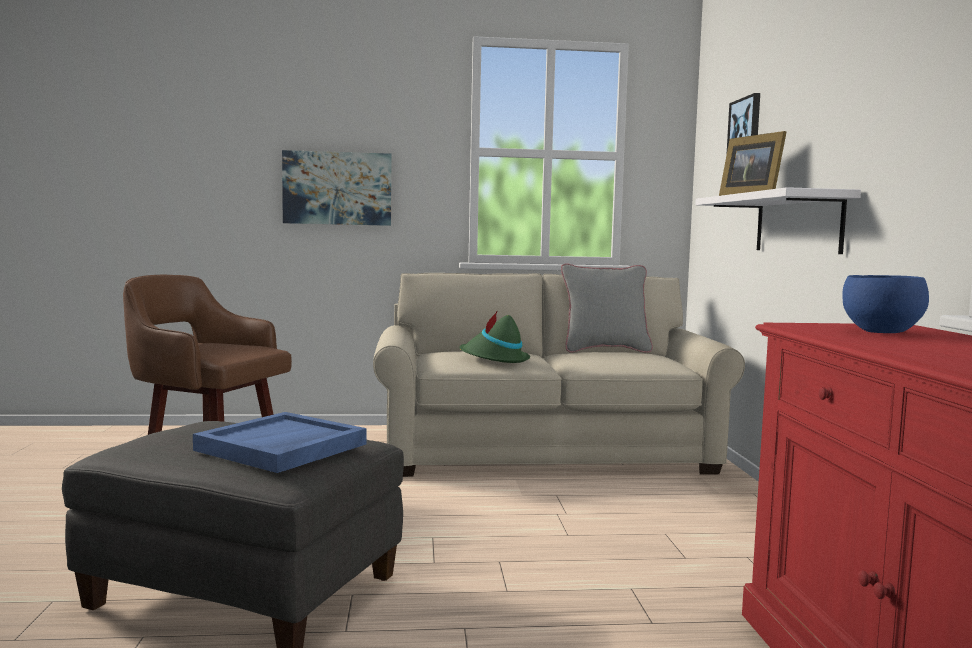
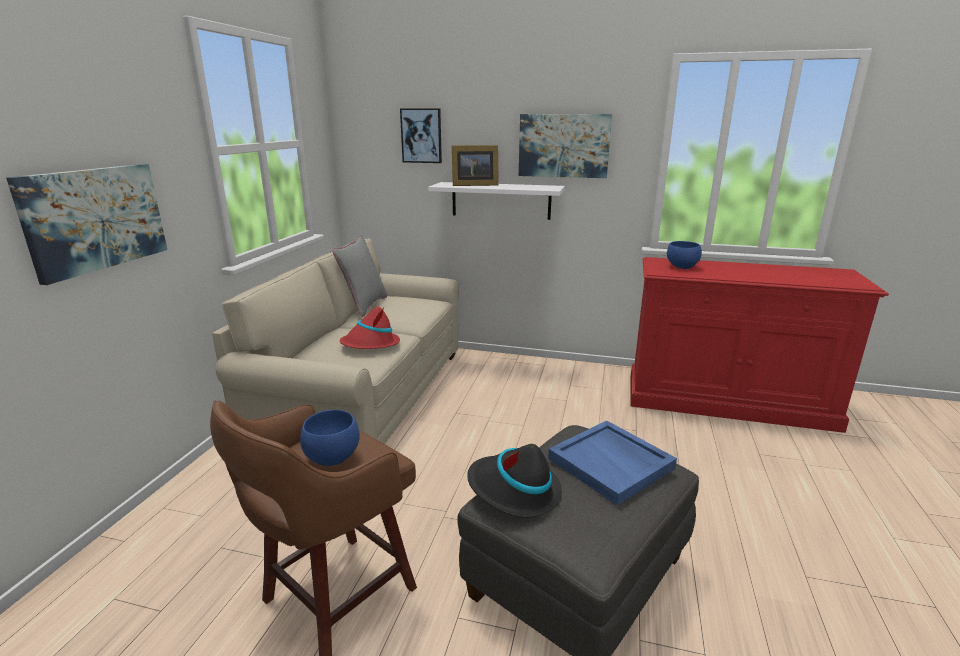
camera: 70 degrees left, 15 degrees up
(213, 347) = (331, 458): none -> blue bowl
(218, 419) = (513, 491): none -> black hat
(494, 359) = (370, 344): green hat -> red hat
(863, 116) = (564, 146): none -> picture

